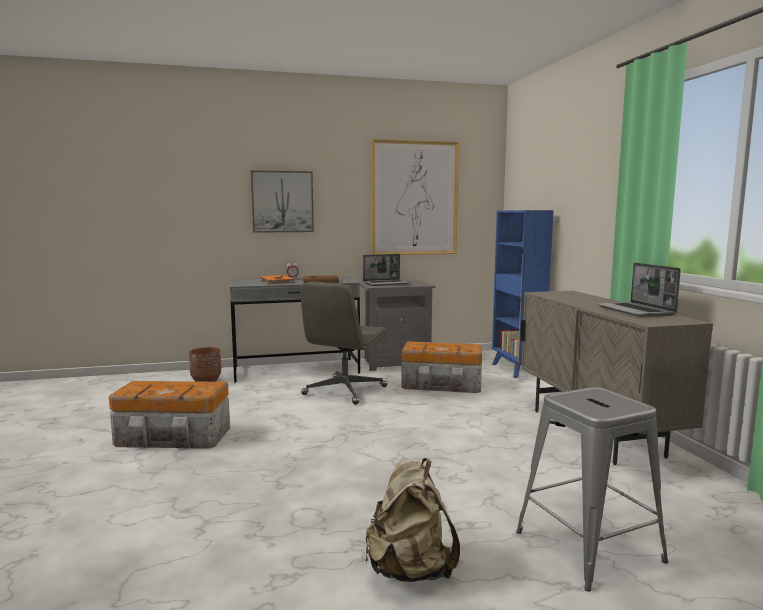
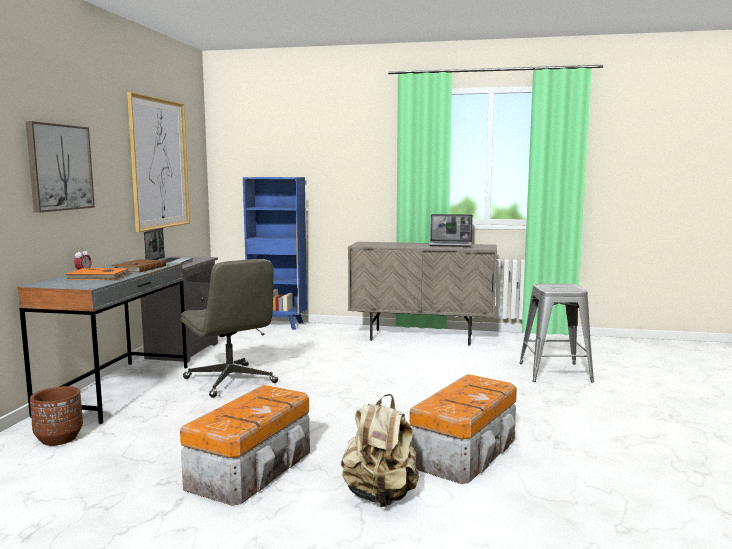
camera: 65 degrees left, 0 degrees up
(410, 570) = (562, 412): beige backpack -> beige backpack (381, 496)
(442, 385) = (274, 349): storage box -> storage box (466, 452)

